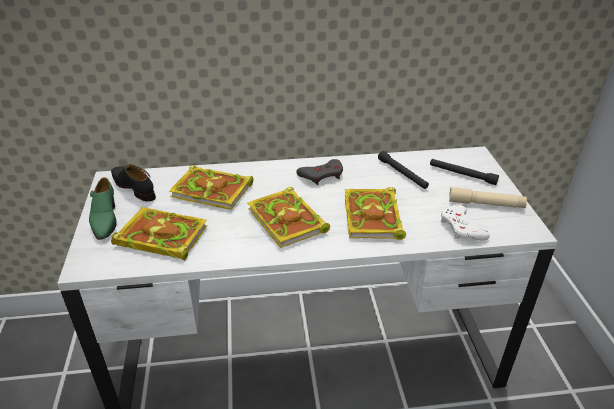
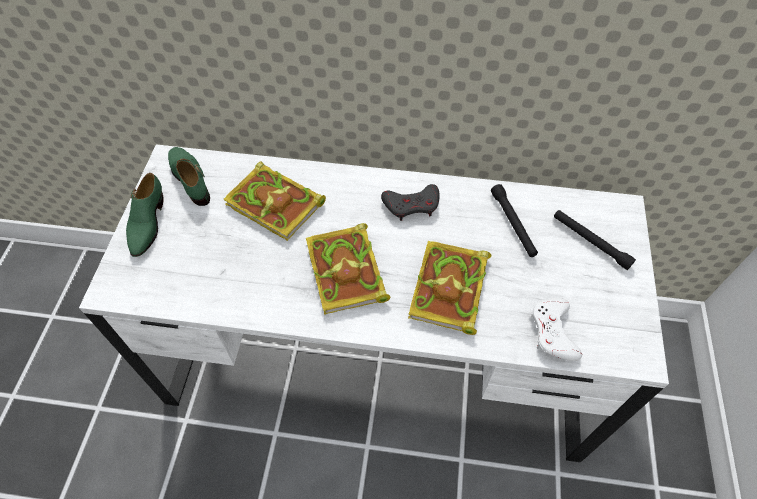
camera: 15 degrees right, 20 degrees up
(134, 187) = (190, 179): black shoe -> green shoe
(159, 237) = (198, 264): book -> none
(485, 204) = (601, 299): beige flashlight -> none

